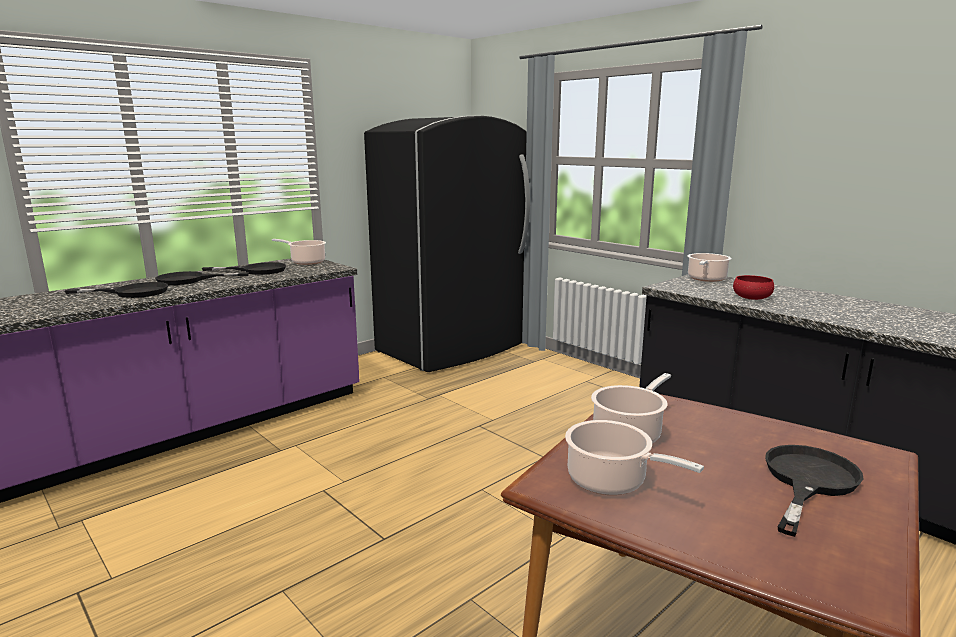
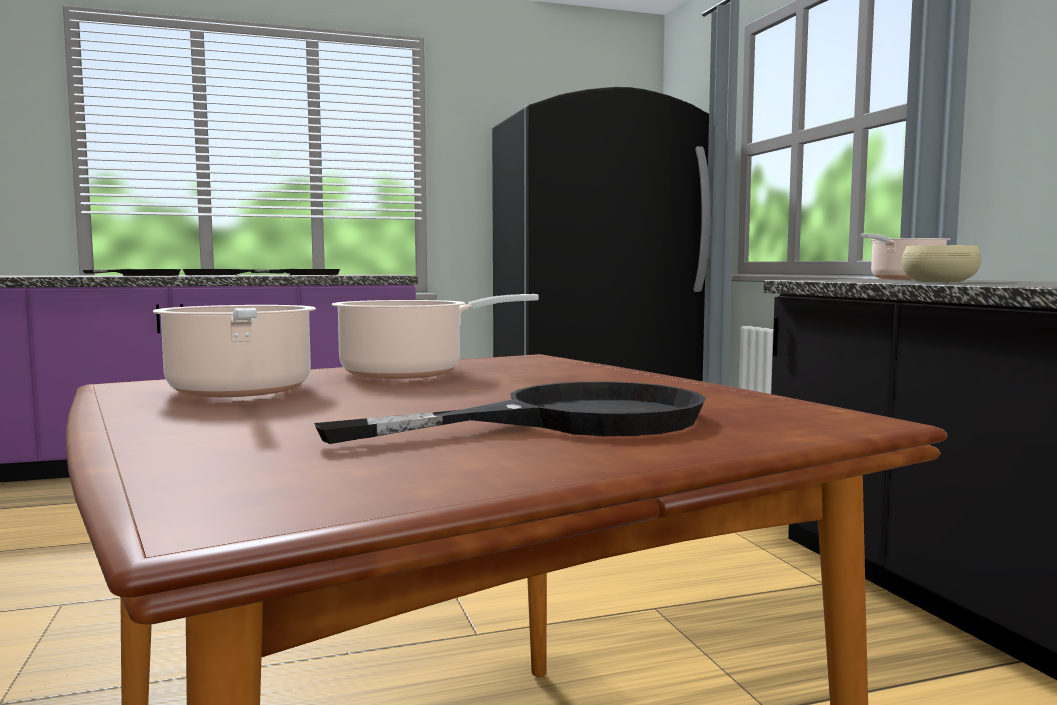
camera: 25 degrees right, 10 degrees down
(306, 262) = (376, 274): cooking pot -> none
(752, 297) = (939, 281): red bowl -> beige bowl

